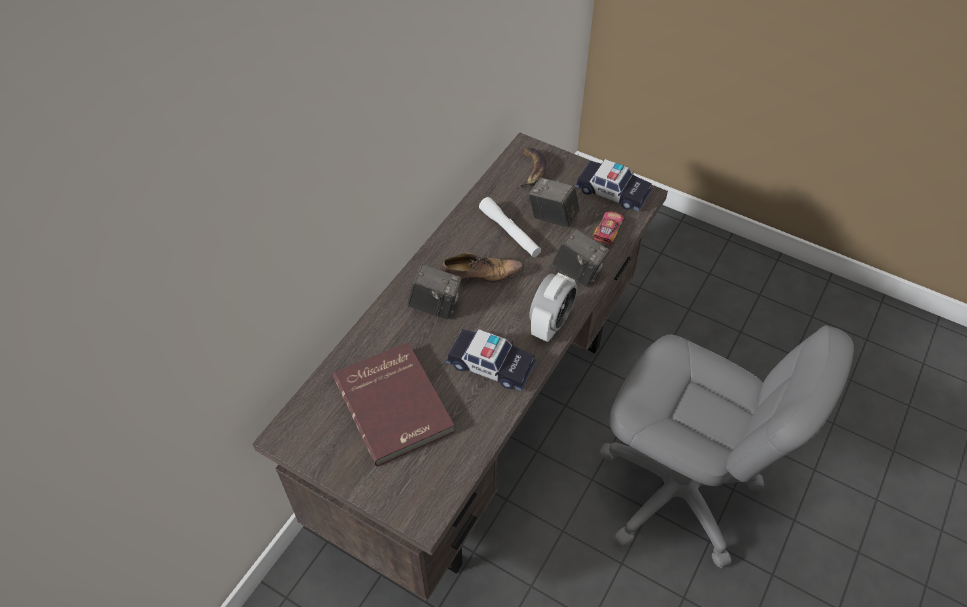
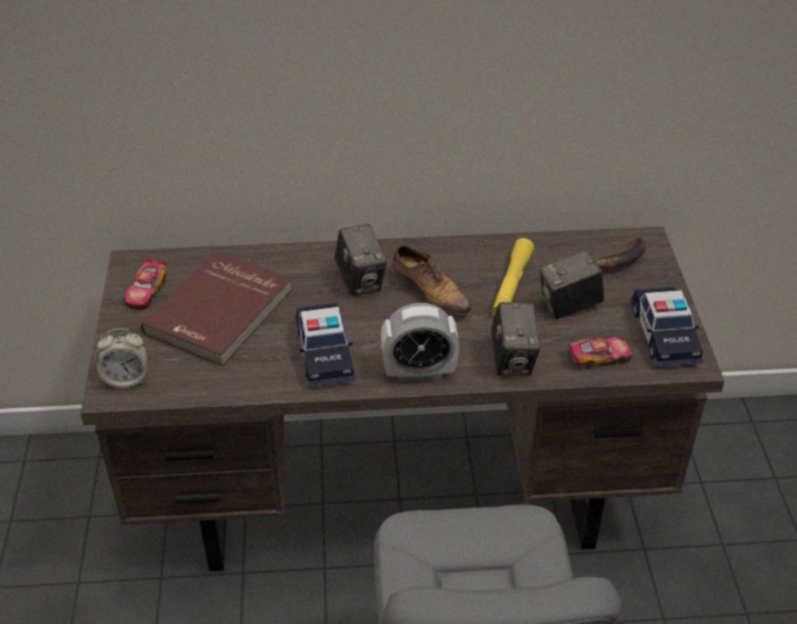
camera: 55 degrees right, 10 degrees down
(328, 442) = (146, 291): none -> toy car
(418, 500) = (126, 379): none -> alarm clock
(510, 232) = (511, 285): white flashlight -> yellow flashlight
(553, 217) = (569, 306): camera -> camera turned 105 degrees counterclockwise

